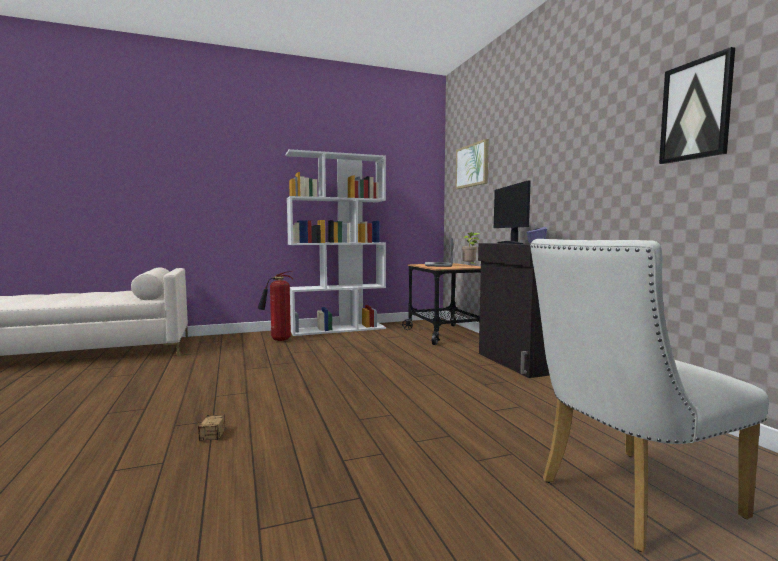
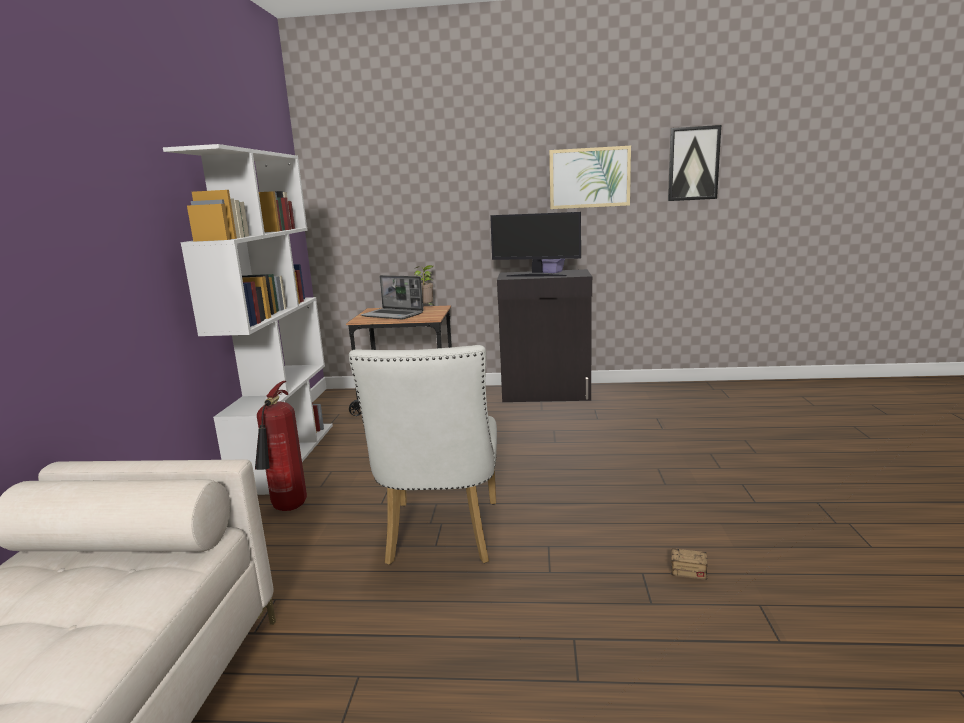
camera: 65 degrees left, 10 degrees up
(472, 165) = (381, 174): picture -> picture (589, 178)
(626, 500) = (806, 426): white chair -> white chair (441, 538)

